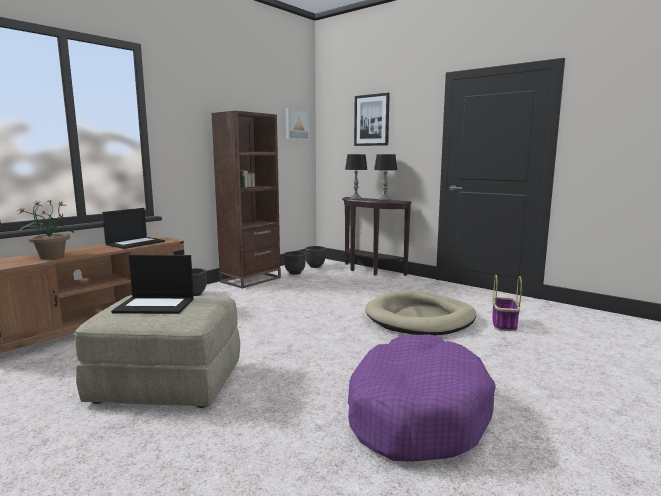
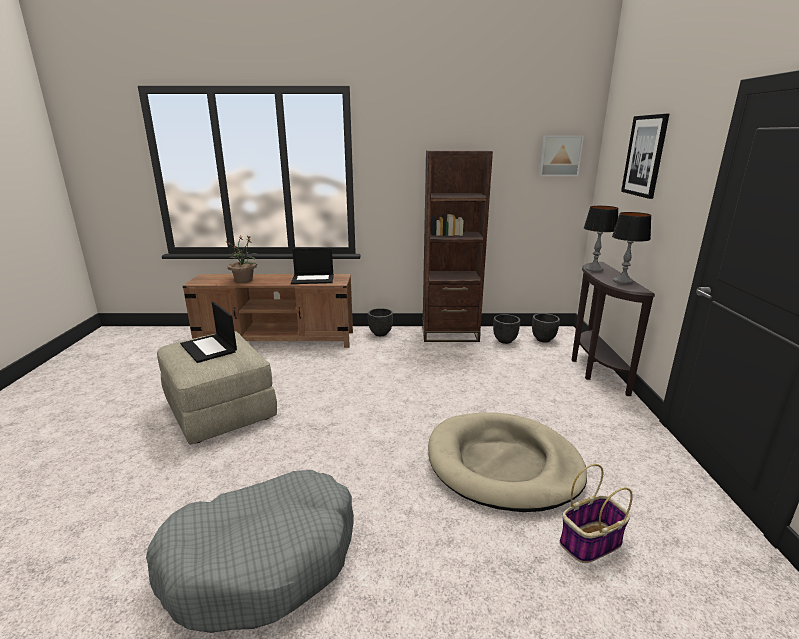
camera: 50 degrees right, 10 degrees up
(415, 413) = (263, 559): purple dog bed -> grey dog bed

